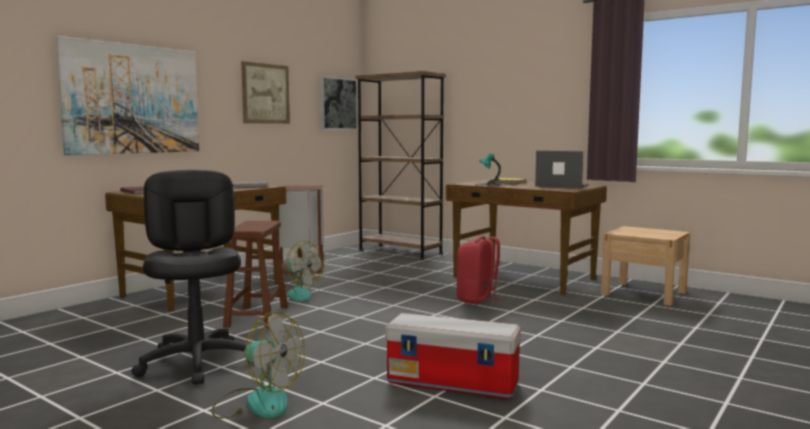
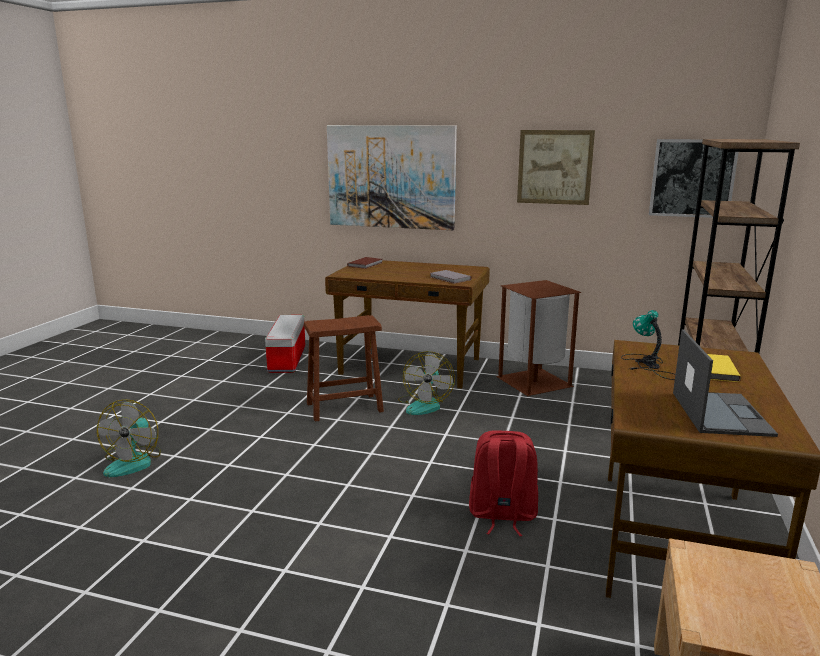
camera: 70 degrees right, 10 degrees up
(198, 362) = (217, 418): black office chair -> none
(454, 383) = (177, 546): storage box -> storage box (287, 360)

